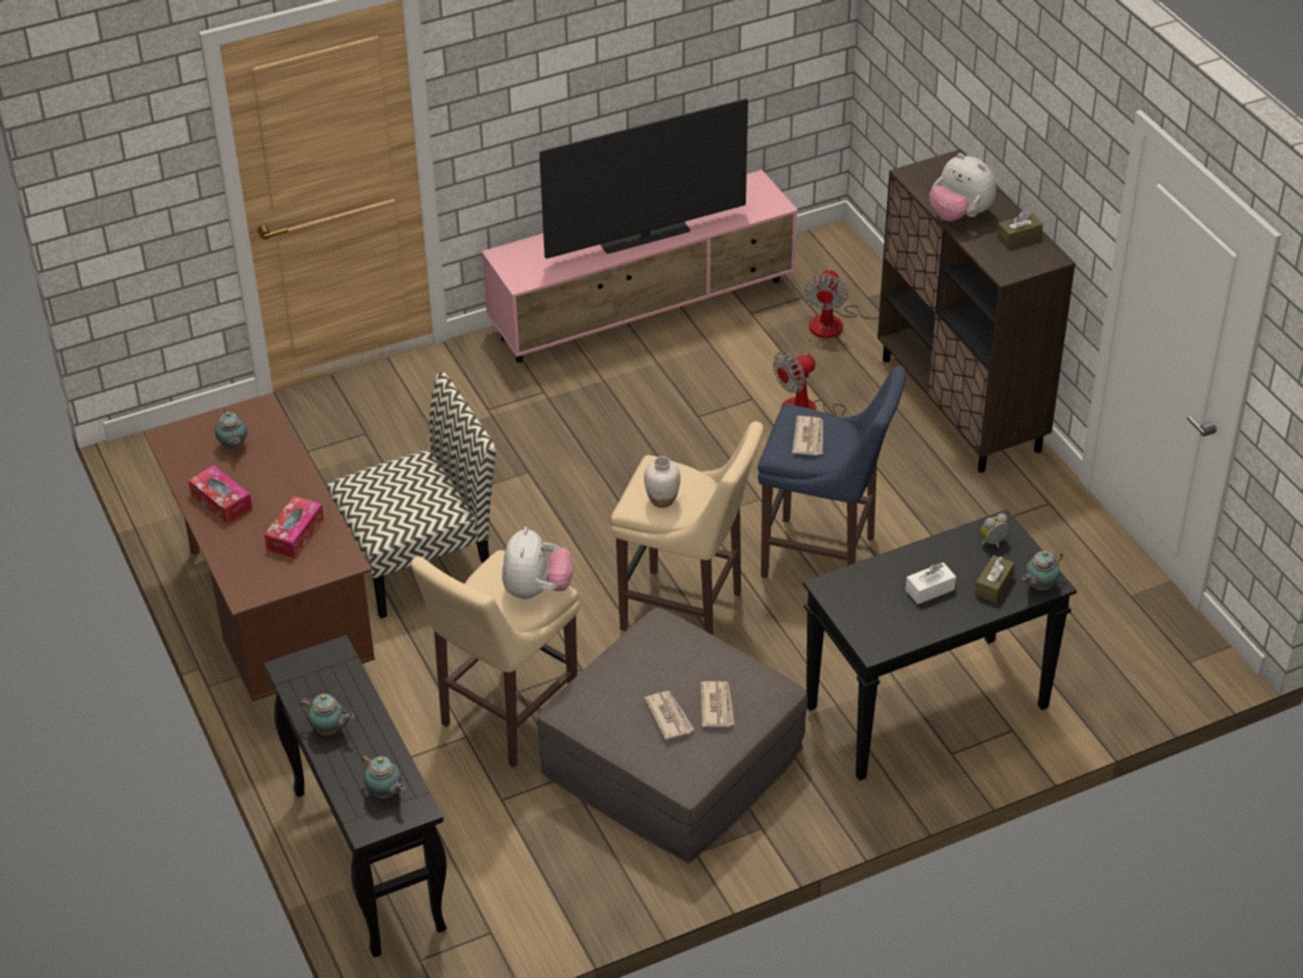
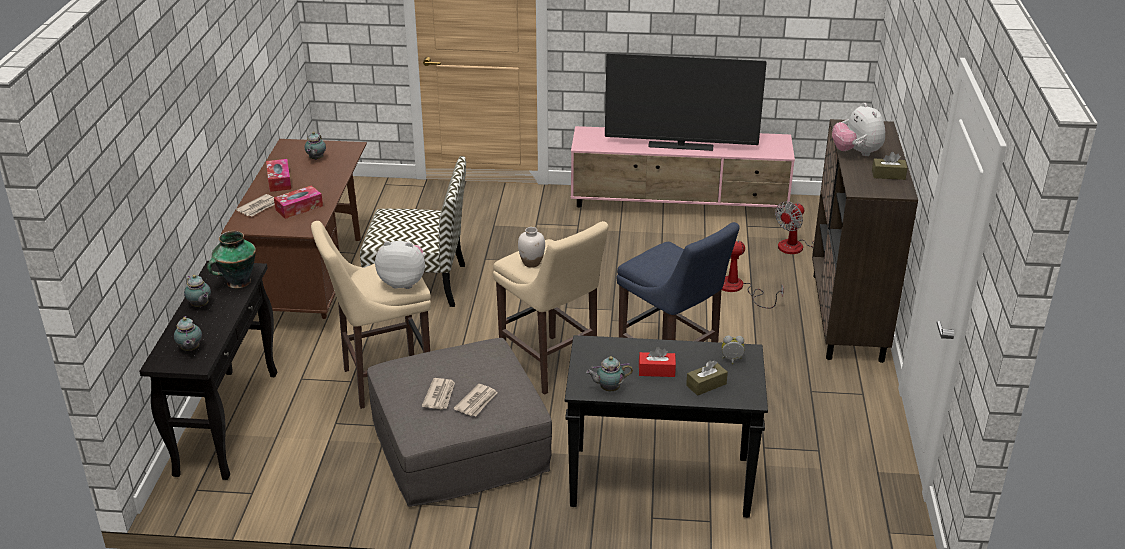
camera: 30 degrees right, 10 degrees down
(340, 678) = (237, 282): none -> vase
(537, 590) = (403, 282): plush toy -> plush toy turned 120 degrees counterclockwise
(809, 438) = (663, 262): newspaper -> newspaper (259, 207)
(930, 590) = (656, 370): white tissue box -> red tissue box
(1039, 586) = (740, 397): teapot -> teapot (608, 389)

